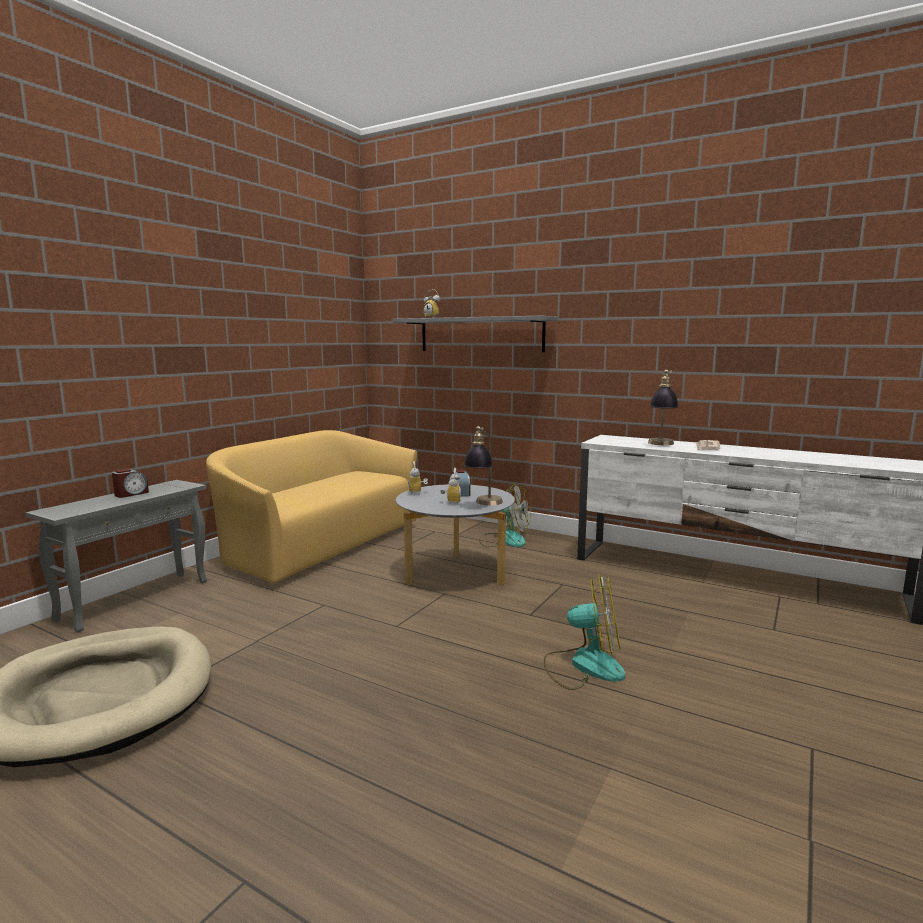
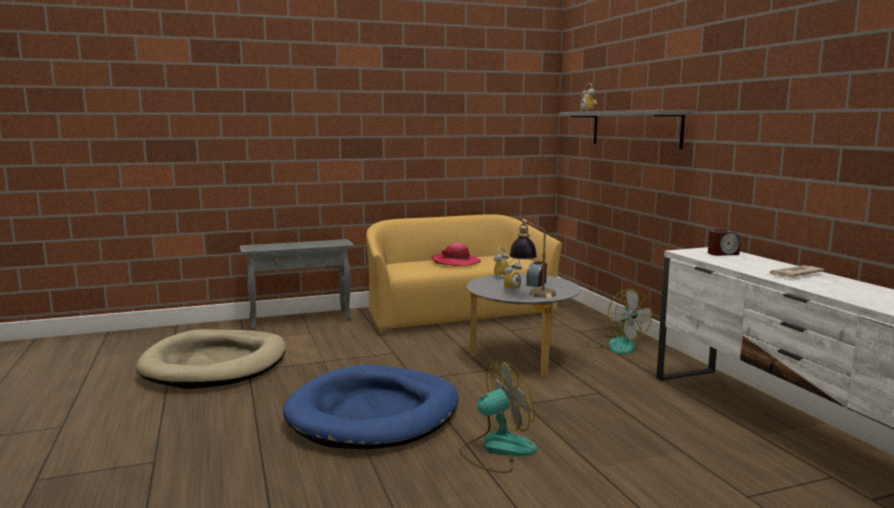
camera: 40 degrees right, 0 degrees up
(131, 494) = (304, 244): alarm clock -> alarm clock (722, 254)
(318, 487) = (456, 262): none -> hat
(420, 678) = (374, 413): none -> blue dog bed
(584, 665) = (497, 449): fan -> fan turned 75 degrees counterclockwise
(661, 445) = (746, 264): table lamp -> none

